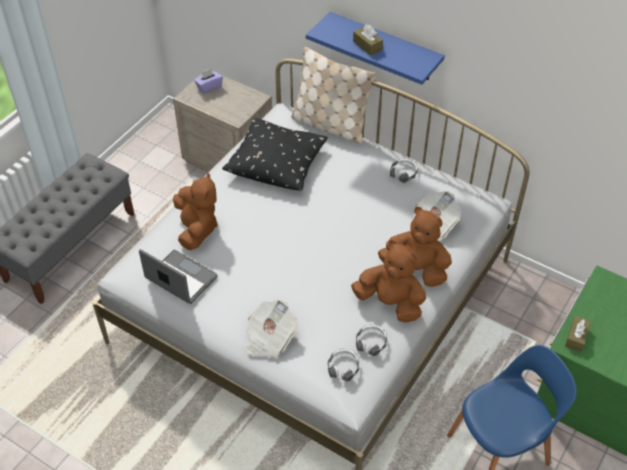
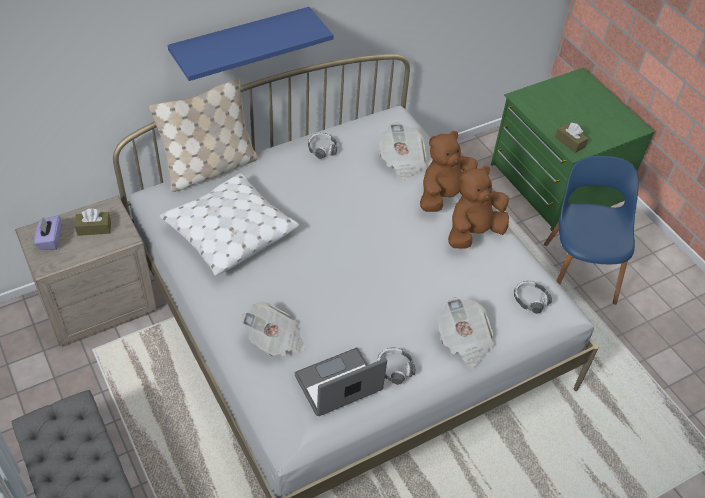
camera: 65 degrees left, 0 degrees up
(197, 229) = (275, 340): brown plush toy -> newspaper
(276, 162) = (229, 232): black pillow -> white pillow
(367, 45) = (249, 44): brown tissue box -> brown tissue box (94, 228)
(371, 342) = (512, 267): headphones -> headphones (394, 368)

